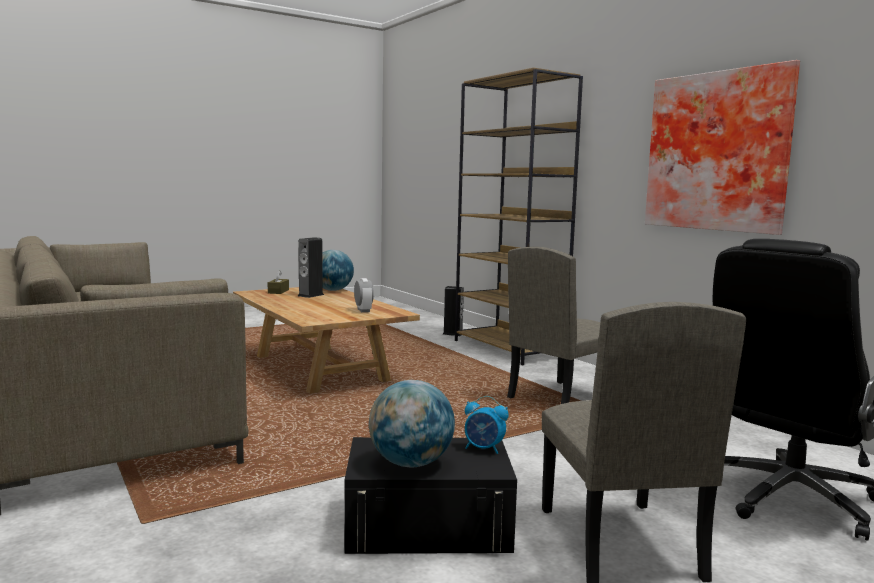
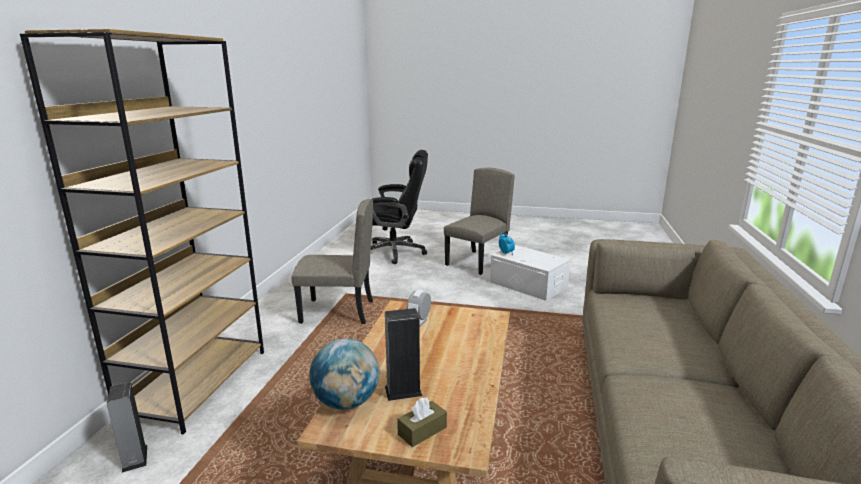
camera: 135 degrees left, 10 degrees up
(410, 463) = (541, 256): globe -> none
(428, 525) = (528, 284): black storage box -> white storage box
(719, 151) = (260, 119): picture -> none

